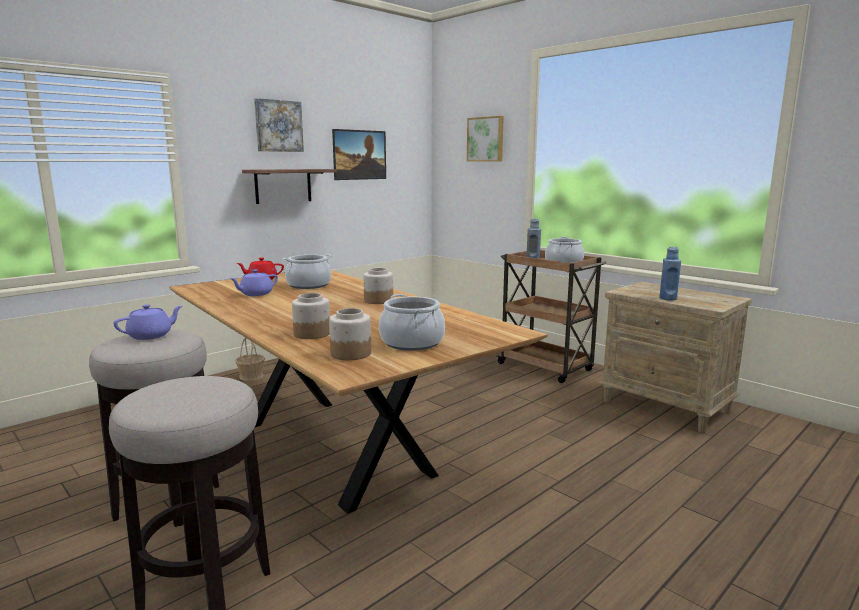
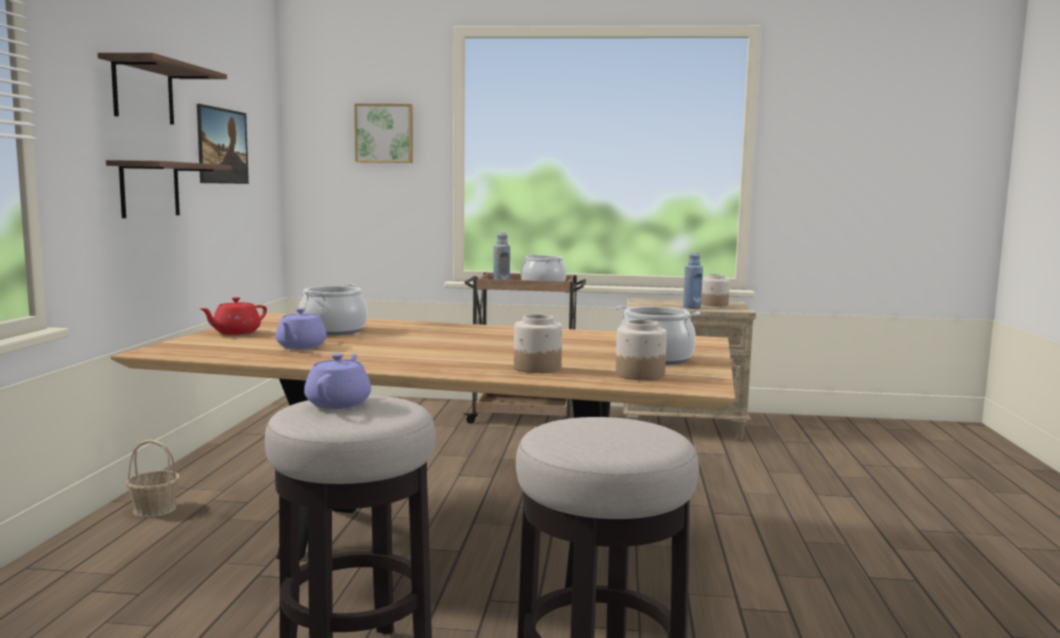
camera: 40 degrees left, 5 degrees down
(278, 126) = (143, 92): picture -> shelf
(378, 301) = (483, 334): jar -> jar (714, 304)

